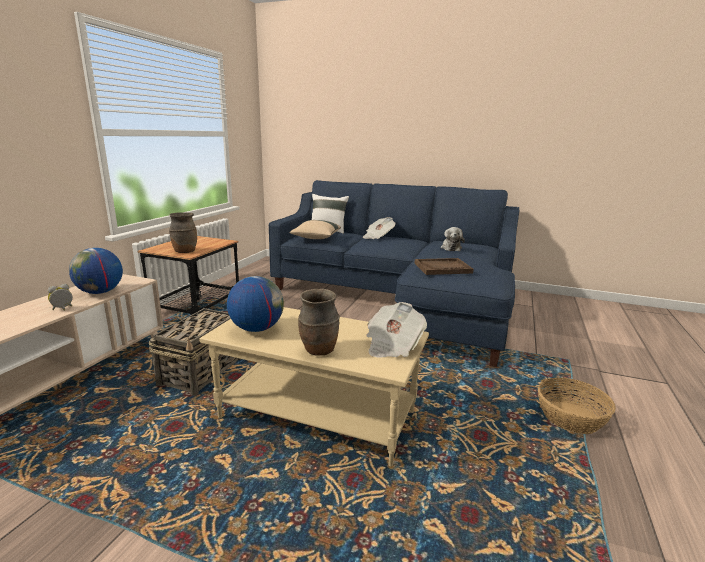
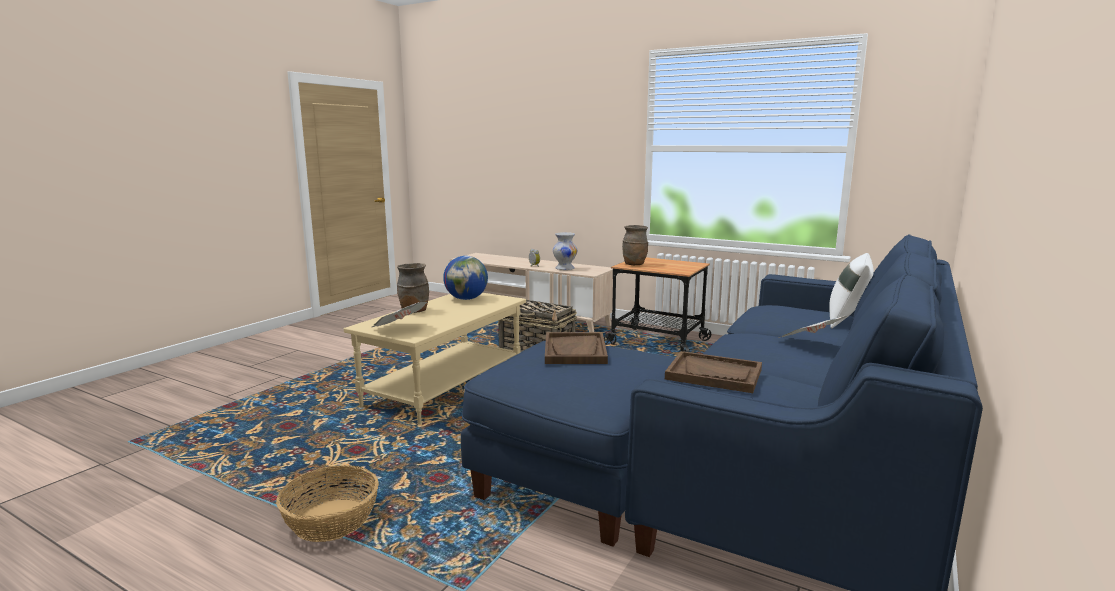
camera: 100 degrees right, 5 degrees down
(100, 292) = (565, 268): globe -> white vase
(315, 238) = (768, 311): beige pillow -> none
(451, 248) = (714, 374): plush toy -> brown tray

